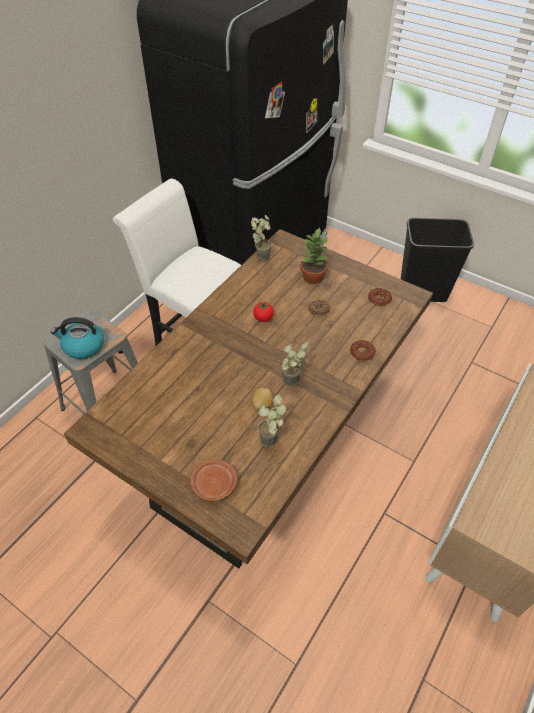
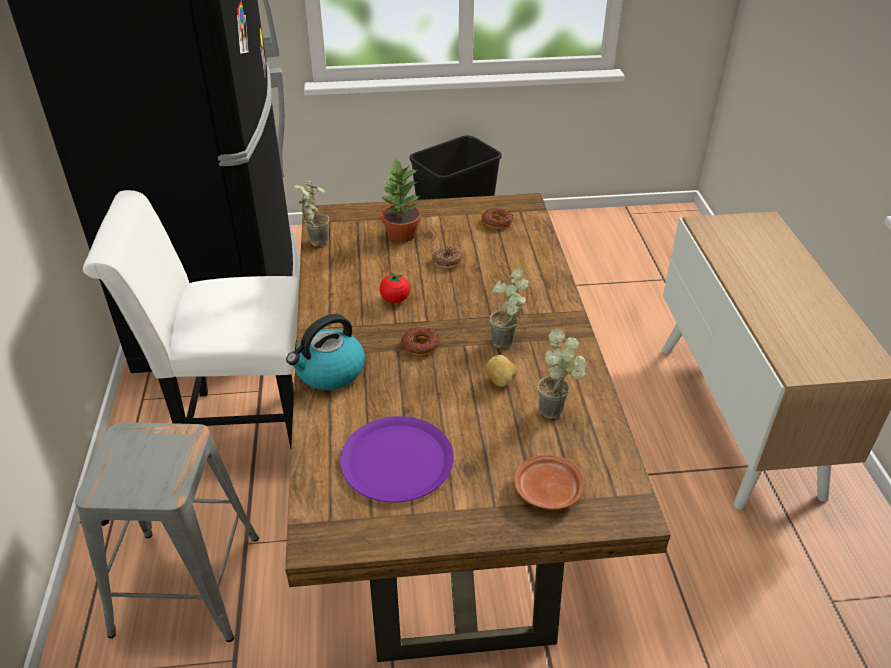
camera: 40 degrees left, 10 degrees down
(83, 346) = (156, 474): kettle -> kettle (329, 372)
(163, 413) = (396, 460): none -> purple plate
(362, 352) = (541, 277): donut -> donut (420, 345)

